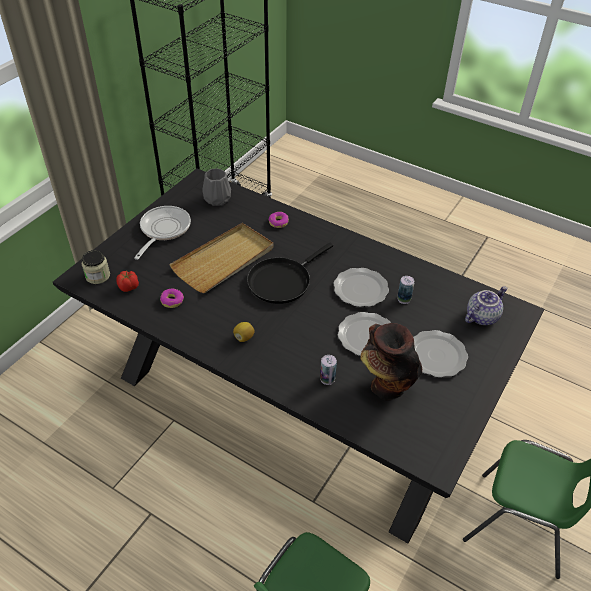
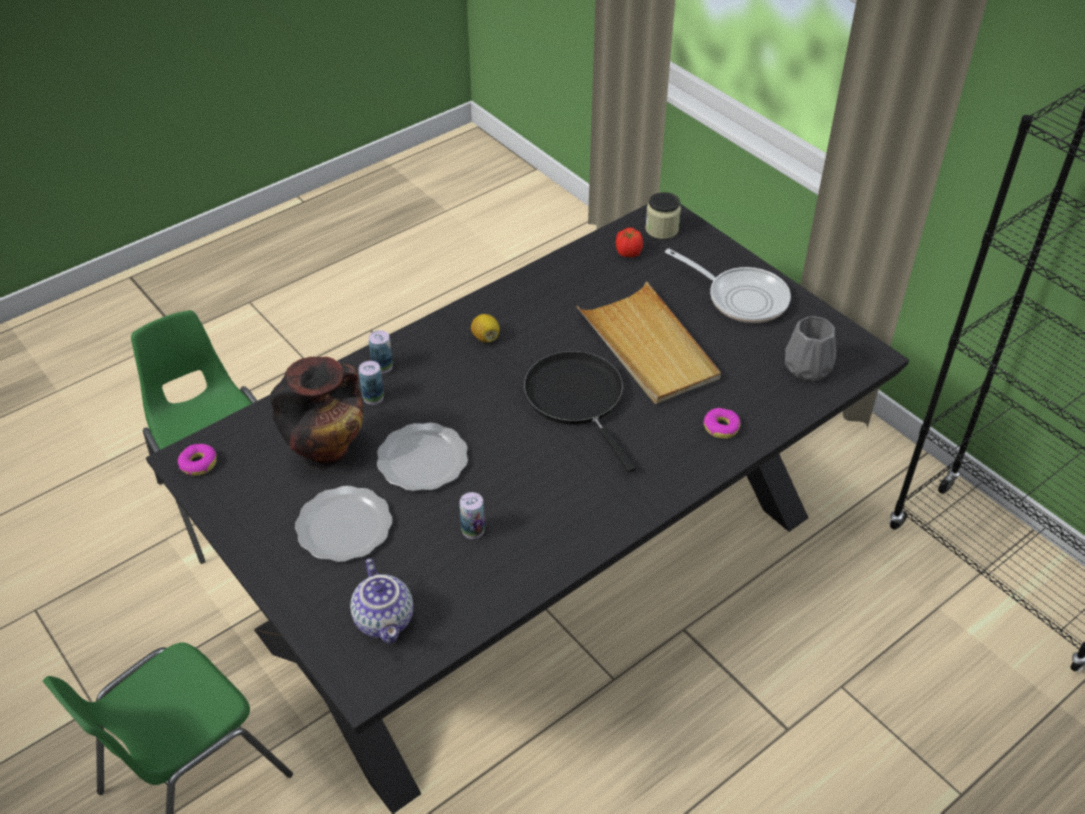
camera: 110 degrees right, 0 degrees up
(172, 301) = (585, 285): donut -> donut (198, 464)
(296, 384) = (382, 366): none -> can
(361, 288) = (520, 484): plate -> none

